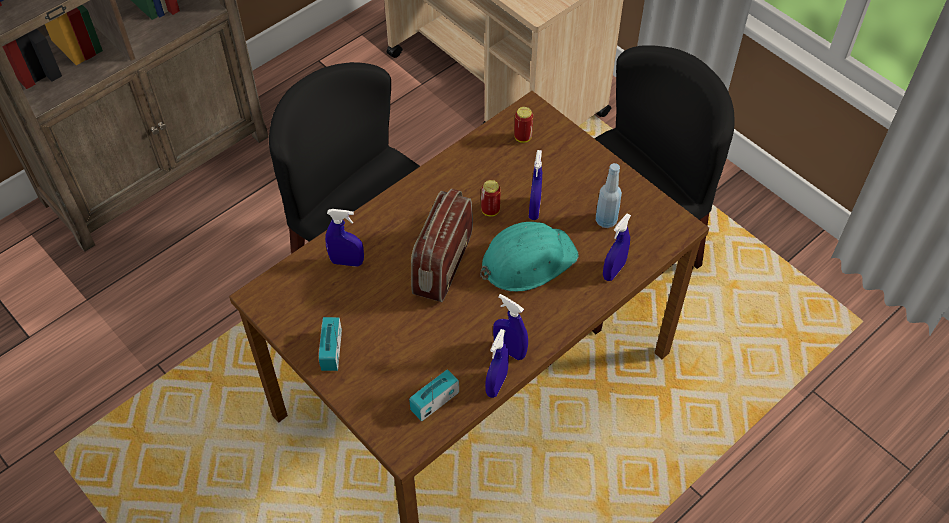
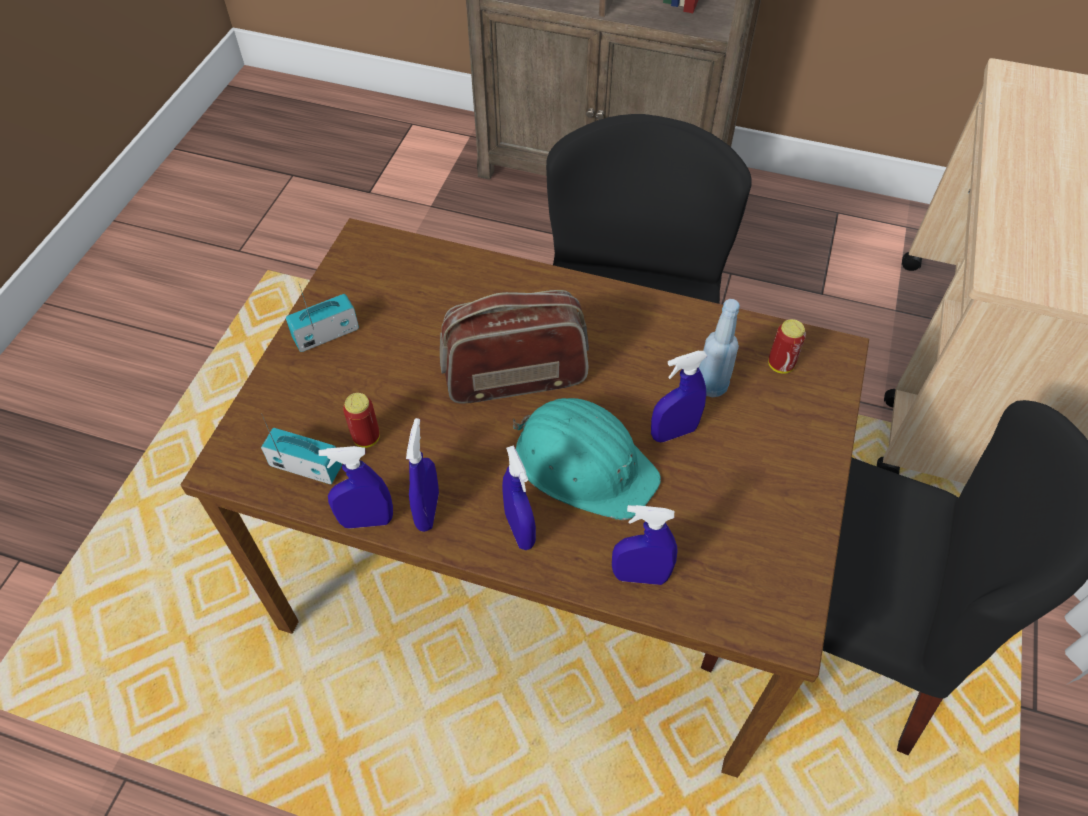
camera: 60 degrees right, 0 degrees up
(347, 262) = (457, 288): blue spray bottle -> blue spray bottle (519, 530)
(490, 211) = (634, 386): can -> can (366, 438)
(606, 220) = (720, 525): blue bottle -> blue bottle (711, 386)

